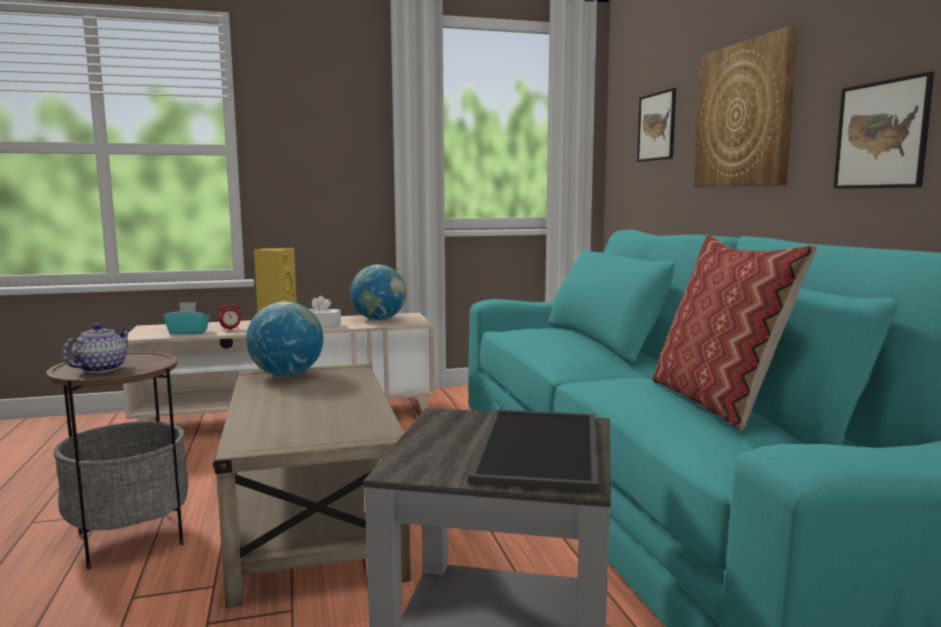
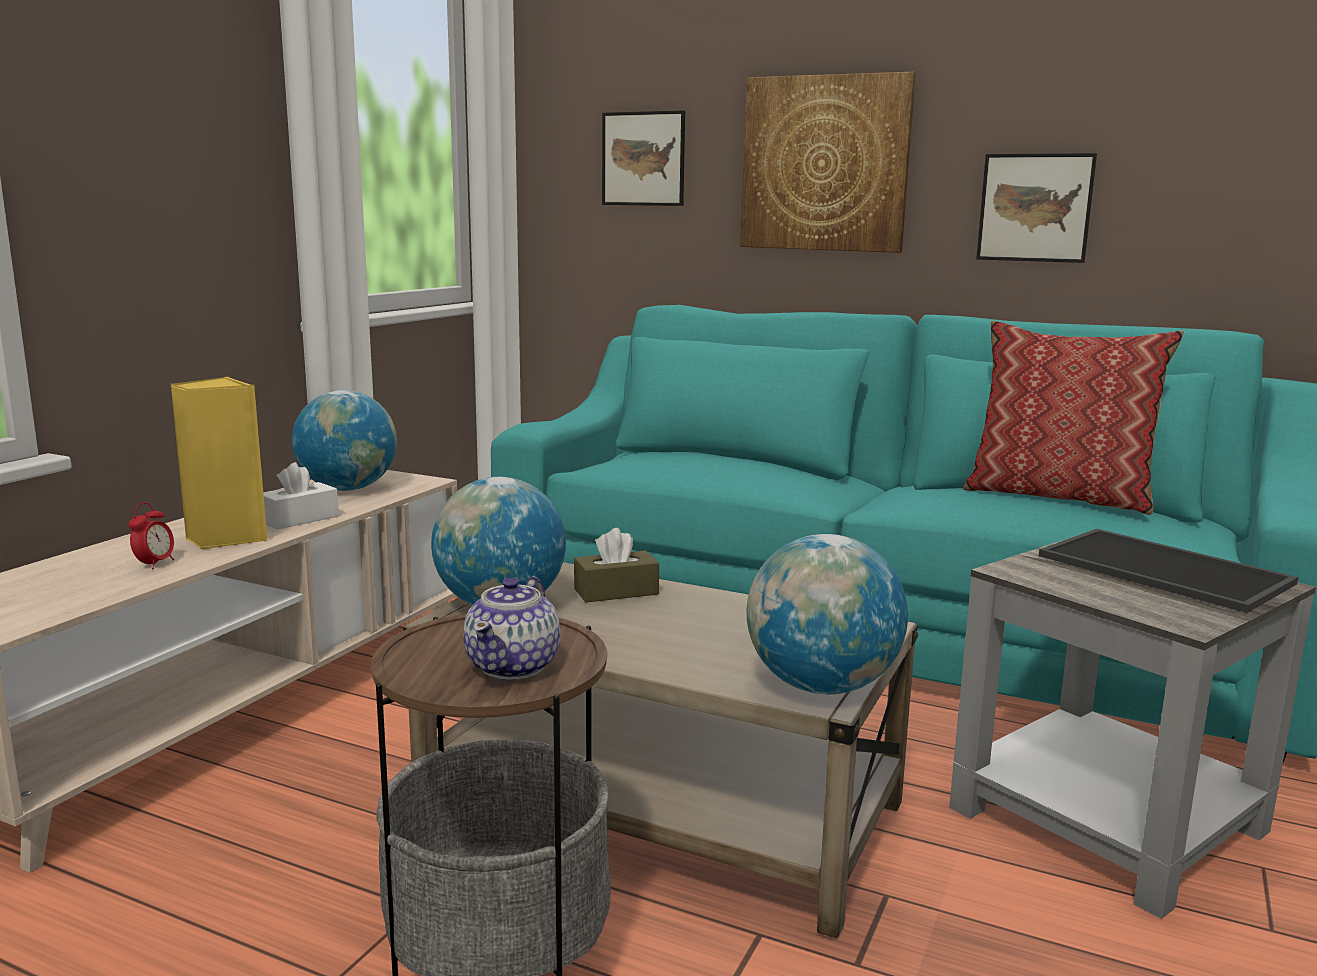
camera: 50 degrees left, 5 degrees up
(100, 369) = (514, 666): teapot -> teapot turned 135 degrees counterclockwise
(188, 332) = (87, 592): turquoise tissue box -> none
(260, 443) = (821, 686): none -> globe
(342, 384) = (616, 591): none -> brown tissue box

